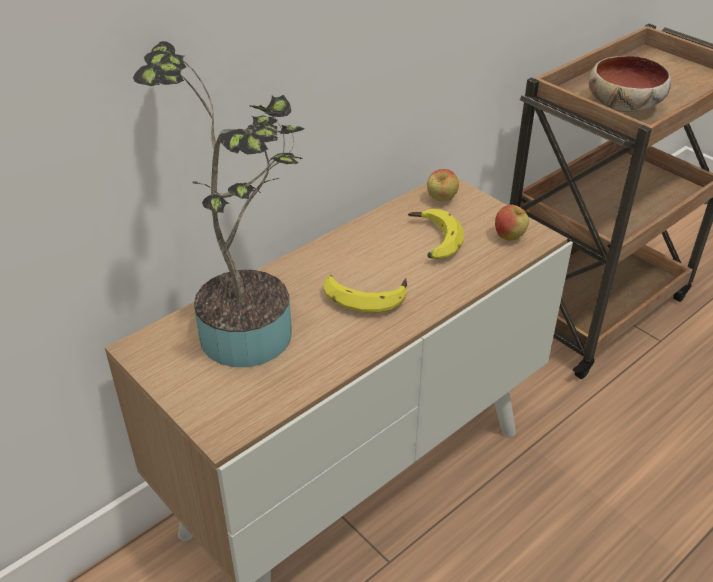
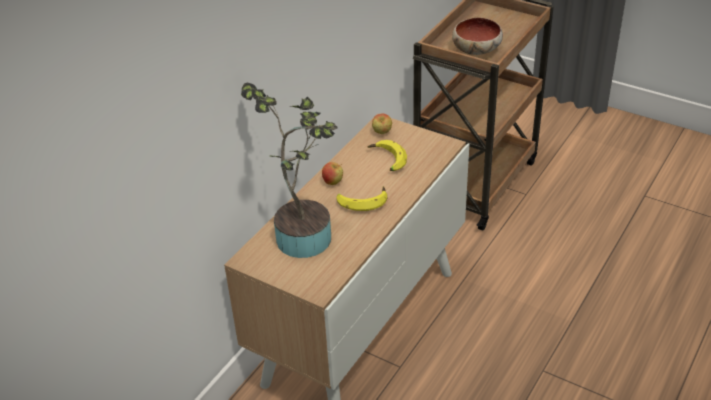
camera: 15 degrees left, 0 degrees up
(509, 237) = (432, 148): apple -> apple (333, 182)

